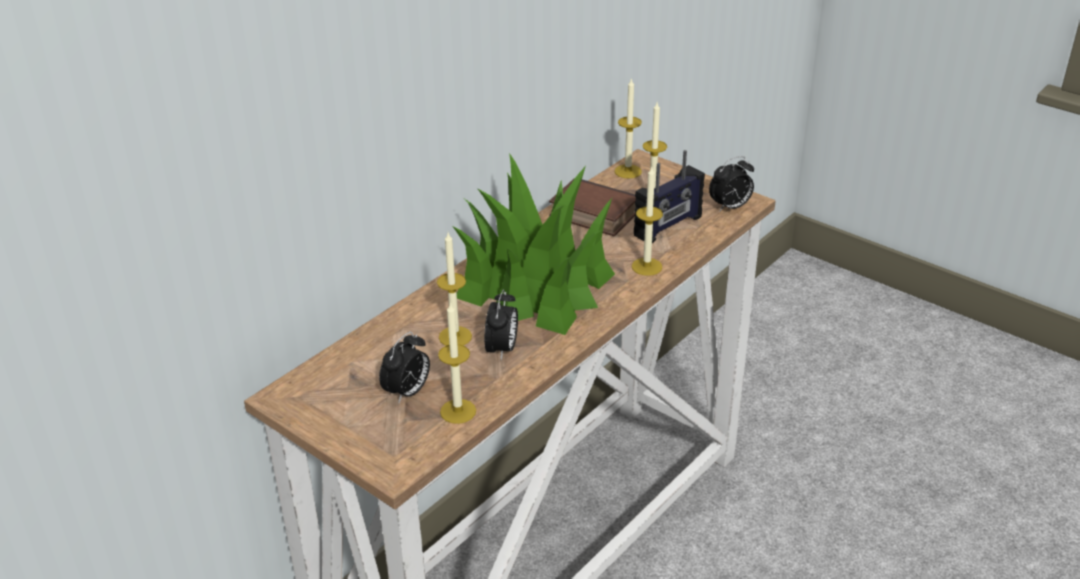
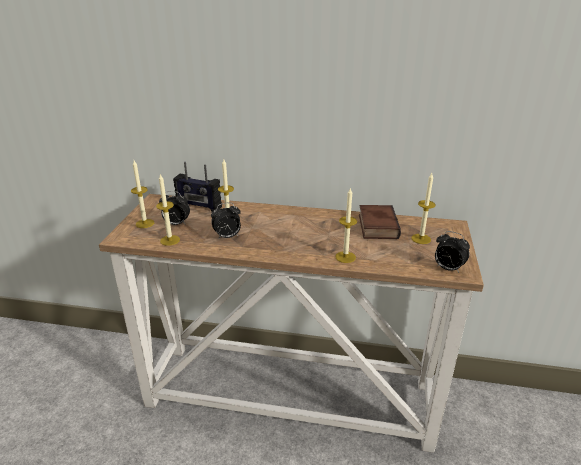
camera: 60 degrees right, 5 degrees down
(535, 286) = (290, 229): potted plant -> none
(628, 171) = (436, 224): candle -> candle (145, 223)
(668, 227) = (396, 253): radio -> radio (199, 206)

